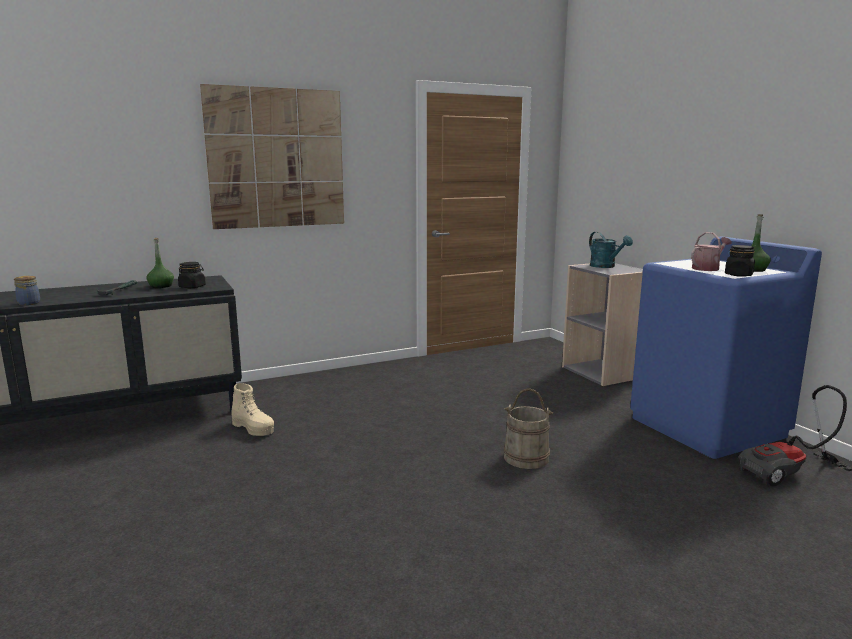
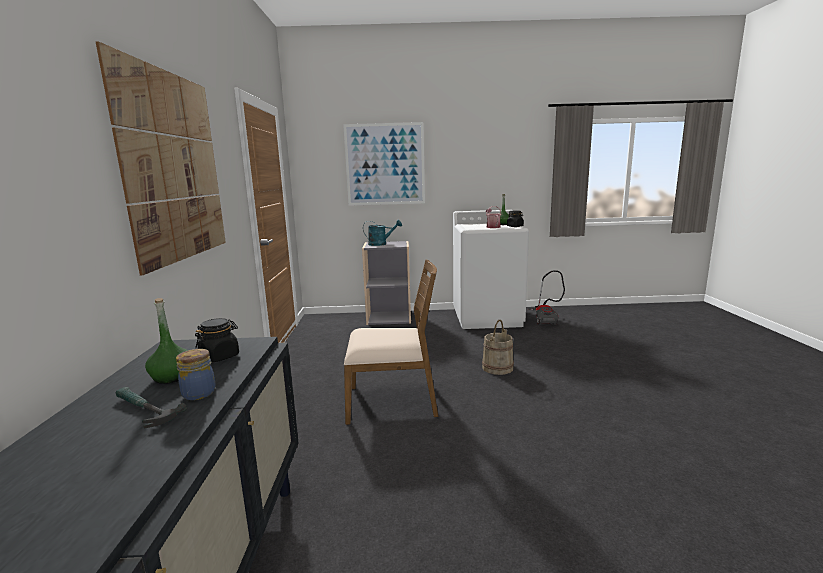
camera: 65 degrees left, 0 degrees up
(30, 303) = (104, 509): jar -> jar (198, 393)
(253, 428) = (349, 481): beige boot -> none
(387, 418) = (392, 402): none -> brown chair
(645, 154) = (385, 164): none -> picture
(708, 427) = (487, 317): blue washing machine -> white washing machine

